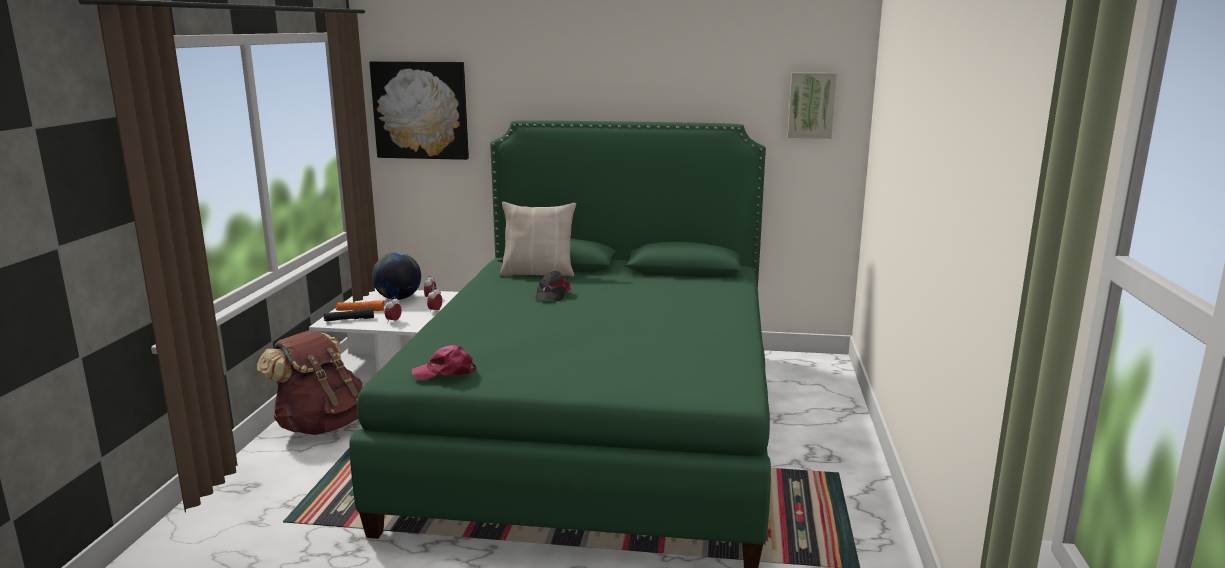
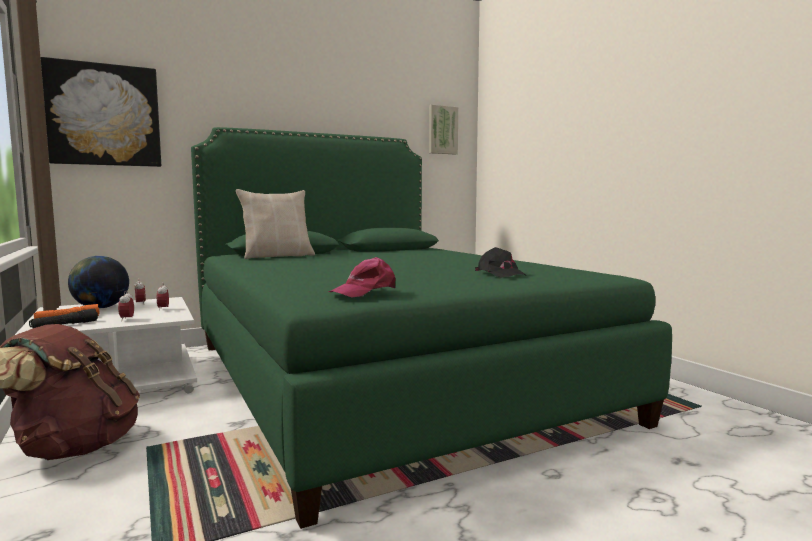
camera: 35 degrees left, 10 degrees down
(552, 294) = (324, 260): black cap -> black cap (500, 274)

